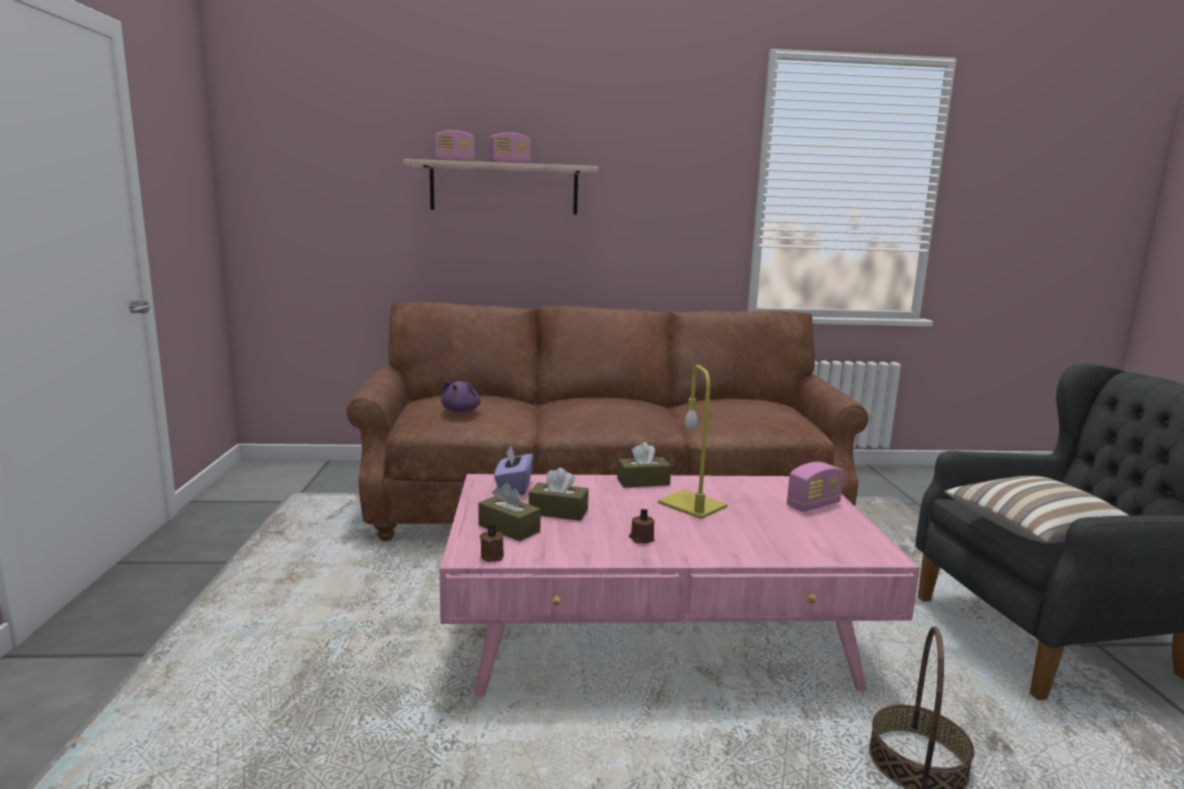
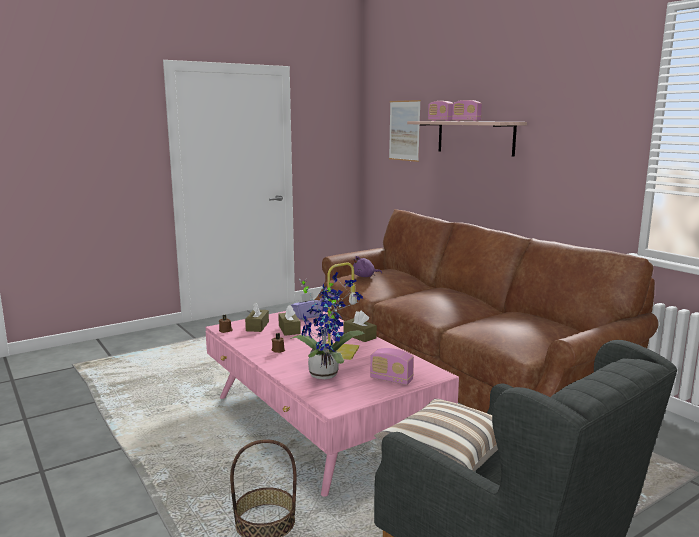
camera: 60 degrees right, 0 degrees up
(343, 176) = (404, 130): none -> picture
(763, 531) = (326, 373): none -> potted plant

